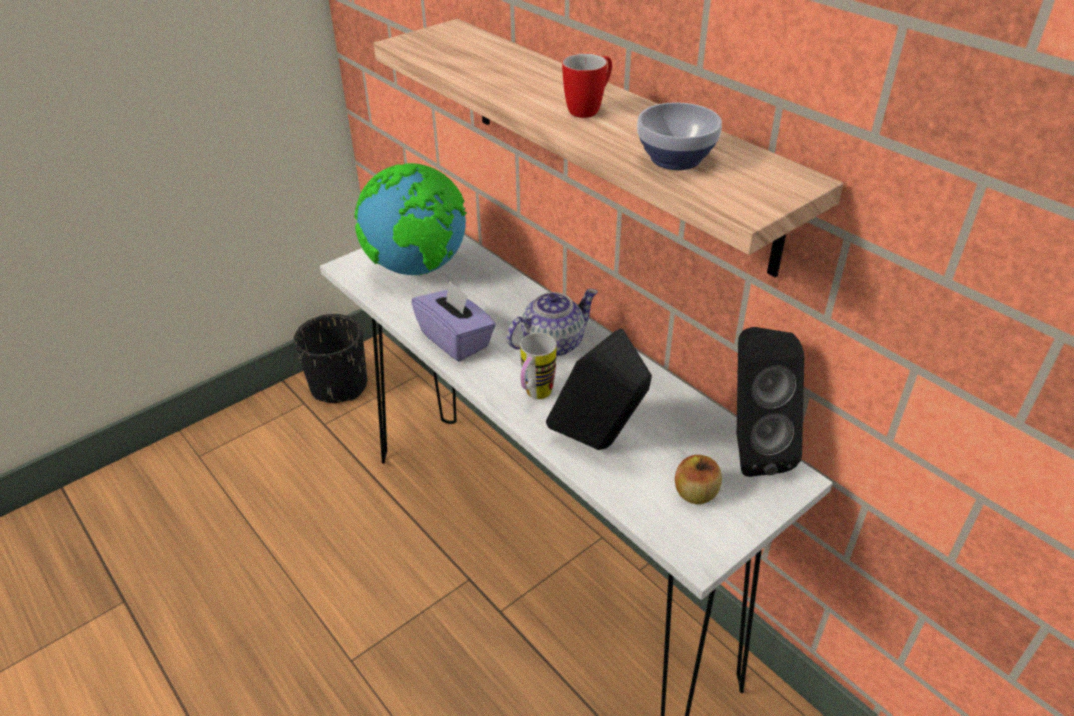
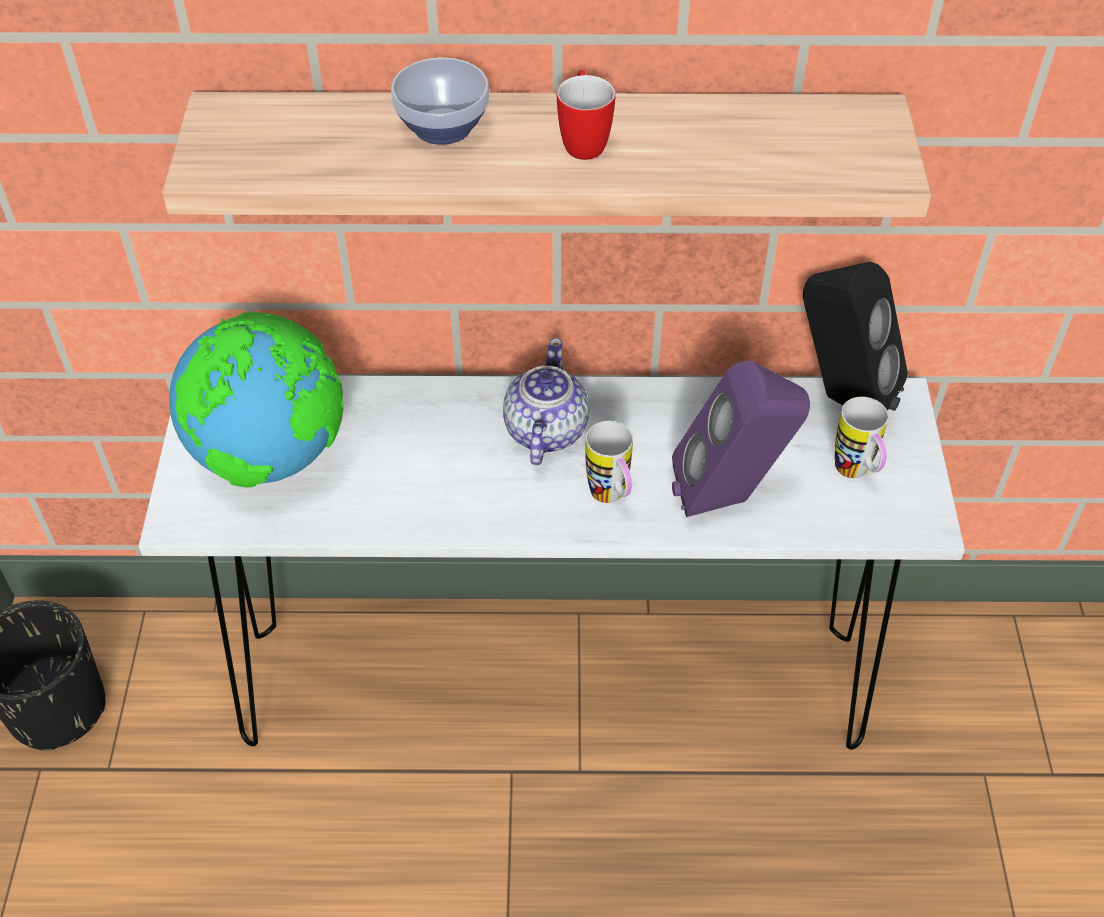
camera: 50 degrees left, 10 degrees up
(456, 340) = (447, 504): purple tissue box -> none
(599, 445) = (731, 497): black speaker -> purple speaker
(675, 158) = (755, 153): bowl -> bowl (441, 126)
(695, 494) = (856, 474): apple -> mug

